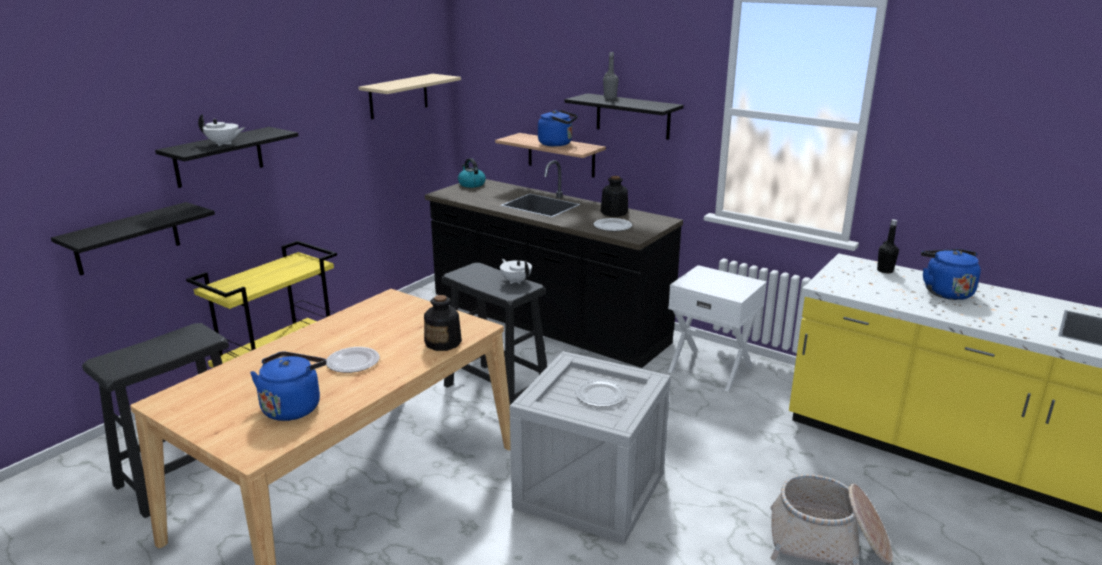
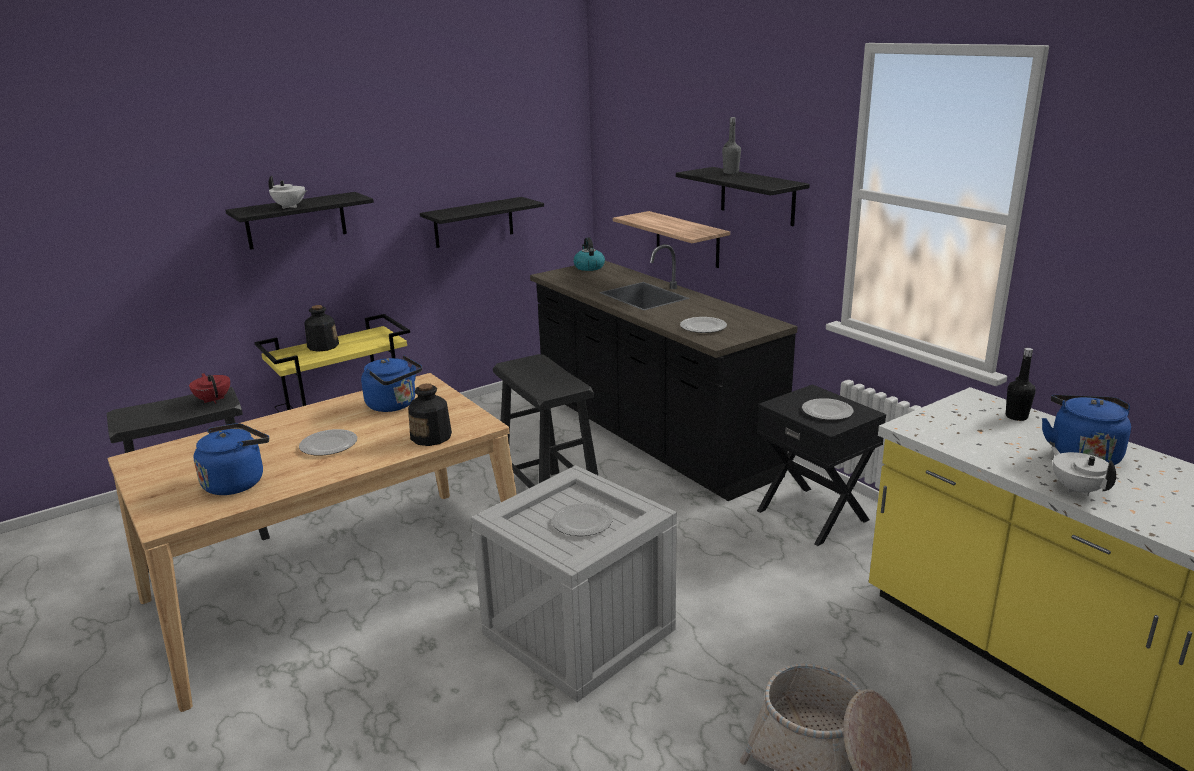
camera: 20 degrees right, 0 degrees up
(127, 239) = (194, 296): black shelf -> black shelf (473, 222)
(194, 337) = (214, 400): none -> red teapot
(398, 96) = (517, 164): beige shelf -> none
(516, 281) = (564, 379): white teapot -> white teapot (1077, 489)
(557, 144) = (676, 226): blue kettle -> blue kettle (394, 405)
(613, 212) = (719, 311): bottle -> bottle (322, 346)
(711, 368) = (813, 514): white nightstand -> black nightstand
(724, 284) = (827, 412): none -> plate

